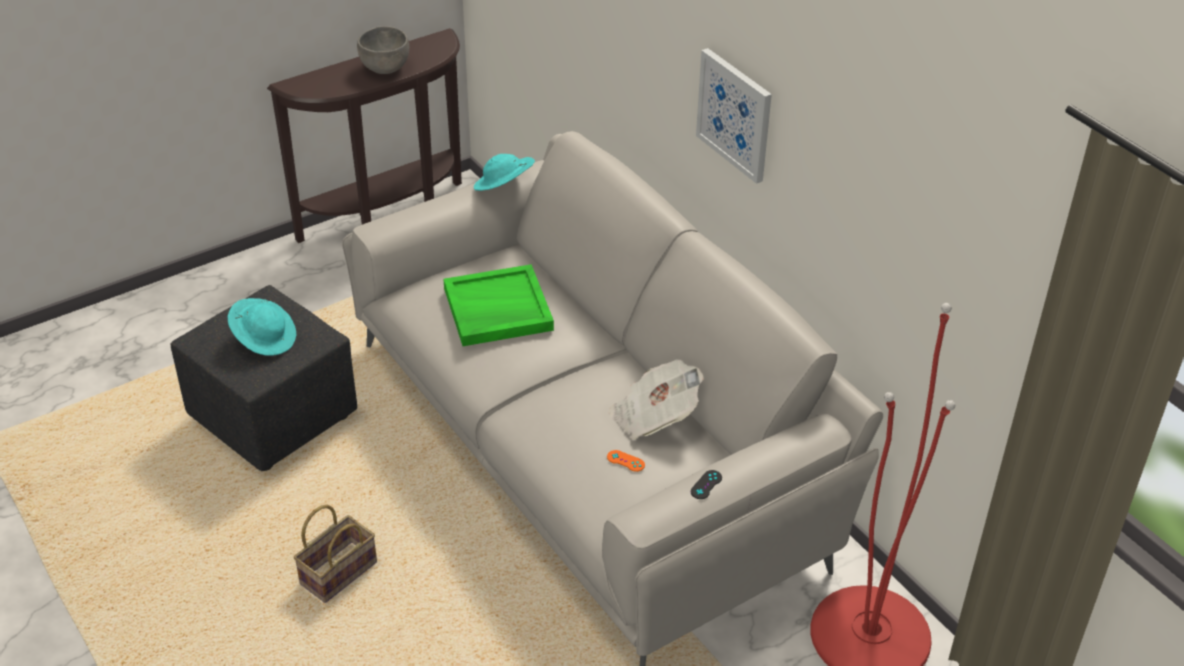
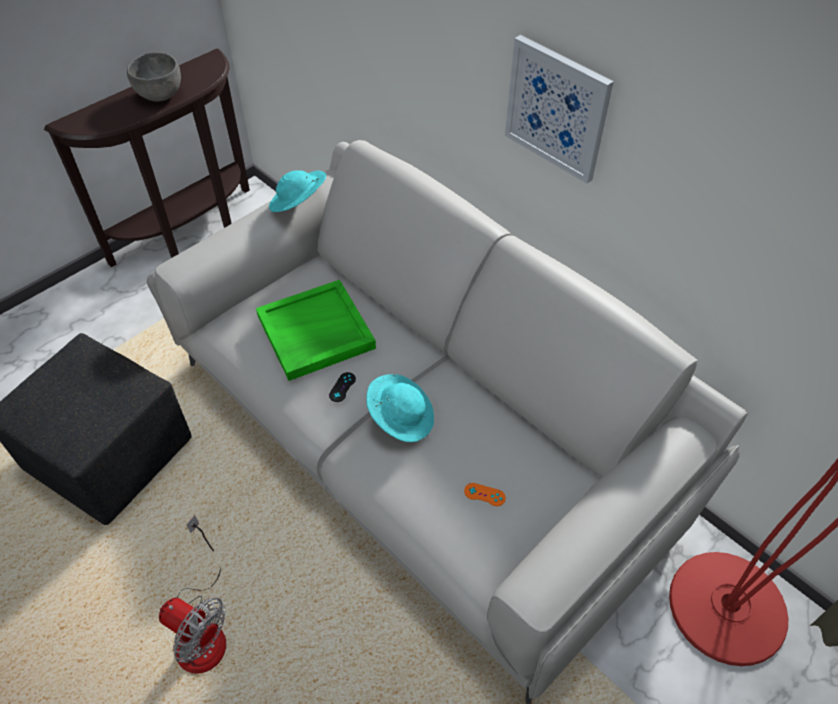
camera: 10 degrees left, 10 degrees up
(265, 339) = (82, 398): turquoise hat -> turquoise hat (401, 417)
(339, 571) = (202, 628): basket -> fan
(654, 416) = (499, 434): newspaper -> none
(706, 485) = (593, 533): black game controller -> black game controller (342, 387)

